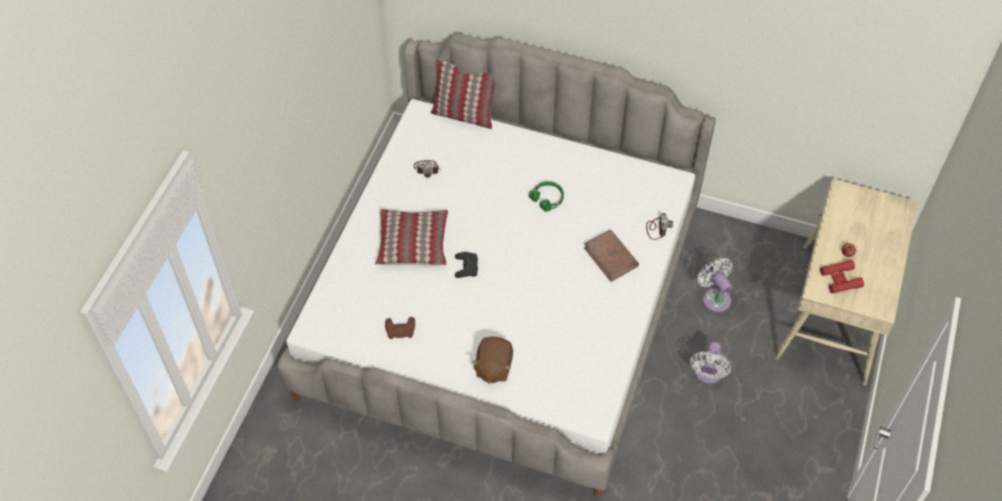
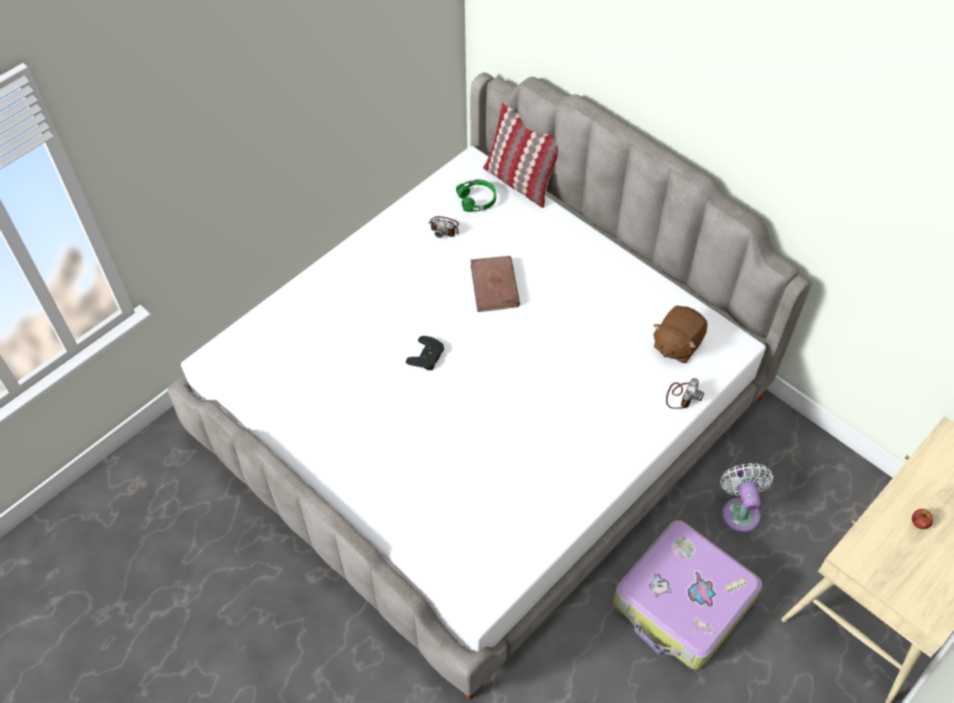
camera: 25 degrees right, 0 degrees up
(400, 331) = (308, 401): brown game controller -> none
(412, 243) = (380, 305): pillow -> none
(493, 367) = (390, 488): brown plush toy -> brown plush toy (676, 344)
(547, 198) = (565, 310): green headphones -> green headphones (477, 199)
(611, 257) = (605, 409): brown book -> brown book (494, 286)
(707, 374) = (683, 603): white fan -> suitcase
(840, 279) = (892, 554): red binoculars -> none

